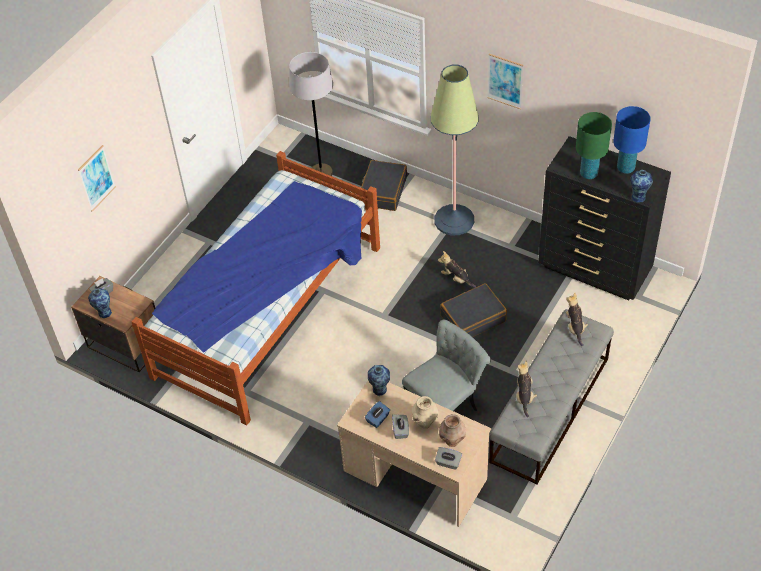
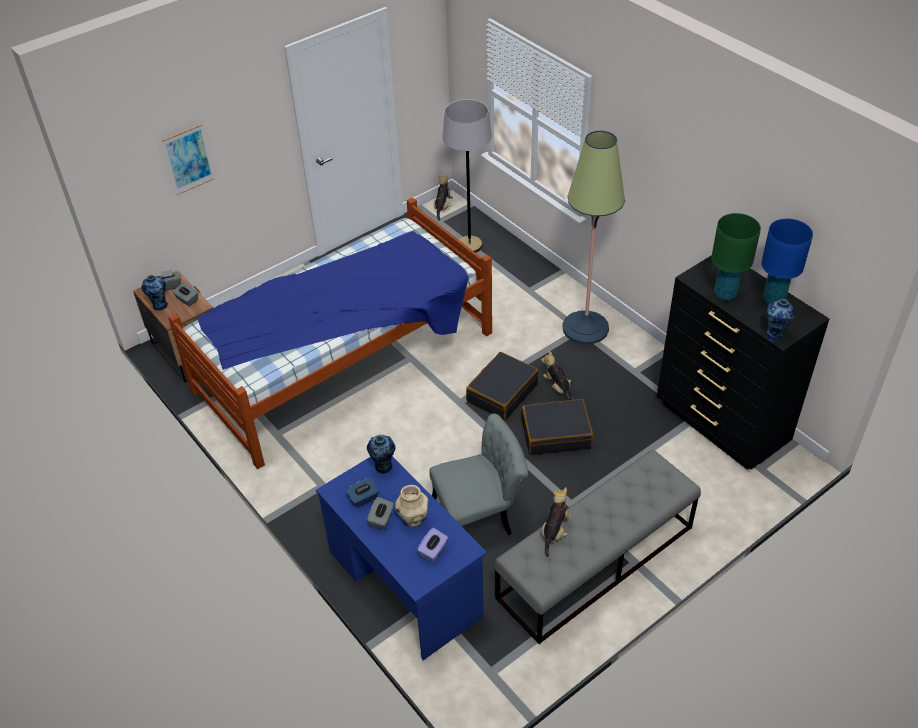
camera: 20 degrees right, 5 degrees down
(383, 191) = (524, 279): black suitcase -> black suitcase (502, 393)
(415, 475) = (404, 583): beige desk -> blue desk
(448, 463) = (415, 574): grey tissue box -> grey tissue box (187, 300)
(452, 441) = (433, 551): brown vase -> purple tissue box
(505, 81) = (663, 168): picture -> none
(575, 327) = (653, 473): plush toy -> plush toy (442, 207)

